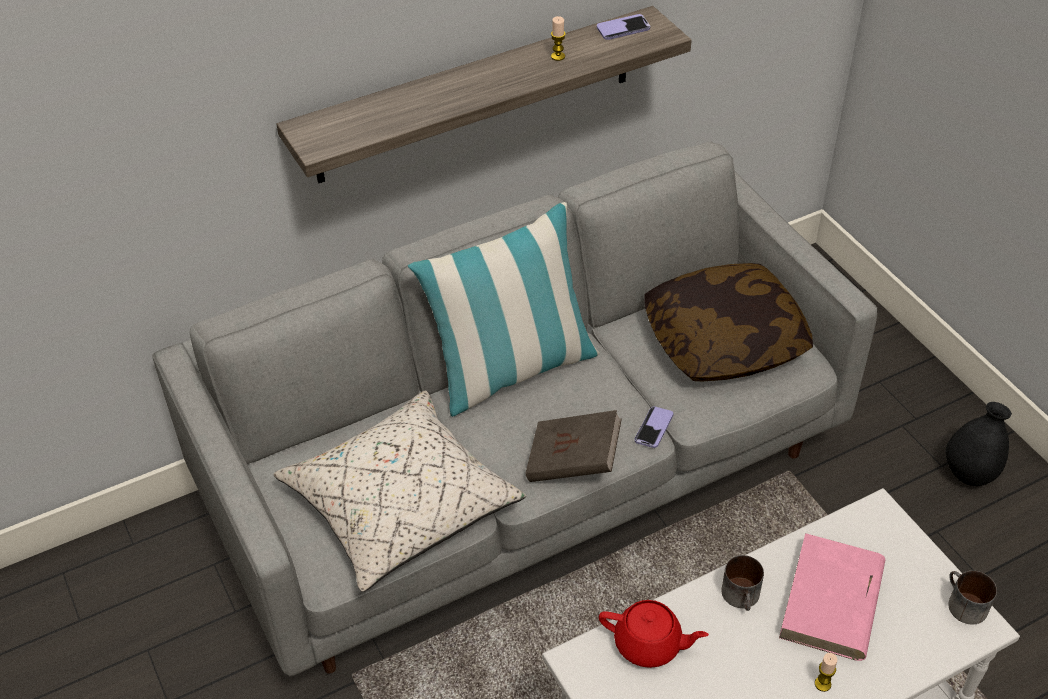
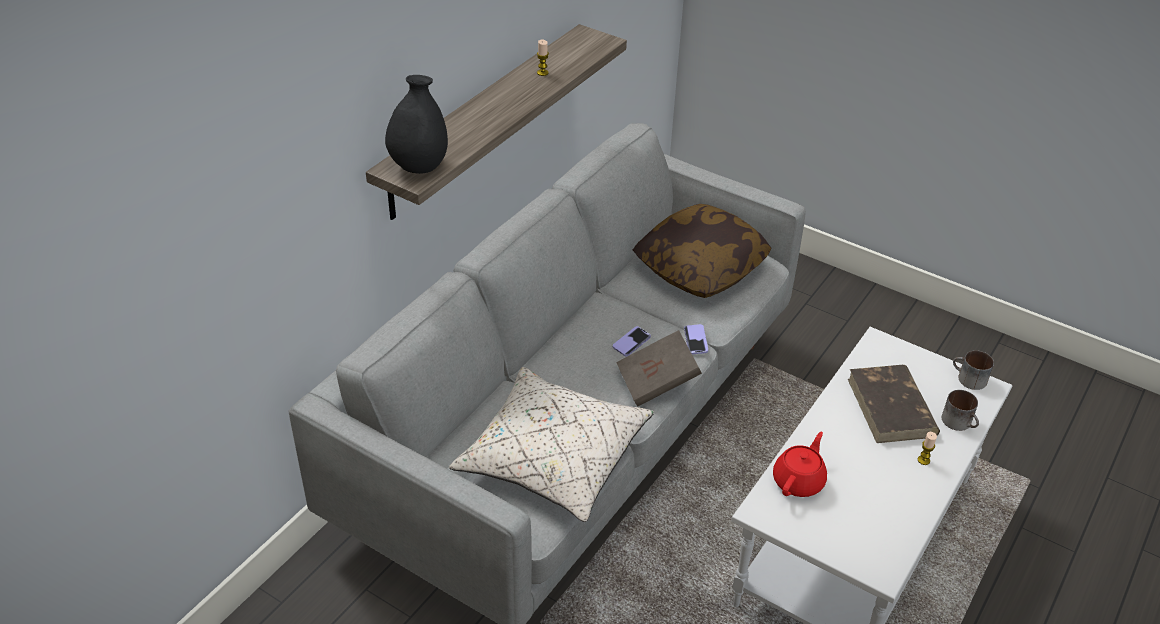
camera: 30 degrees left, 5 degrees down
(512, 370) = (565, 336): pillow -> none
(623, 29) = (572, 43): phone -> phone (631, 342)
(649, 644) = (799, 481): red teapot -> red teapot turned 45 degrees counterclockwise
(743, 597) = (835, 426): mug -> mug (960, 422)
(832, 602) = (891, 408): pink book -> brown book
(969, 473) = (867, 319): black vase -> black vase (419, 166)

